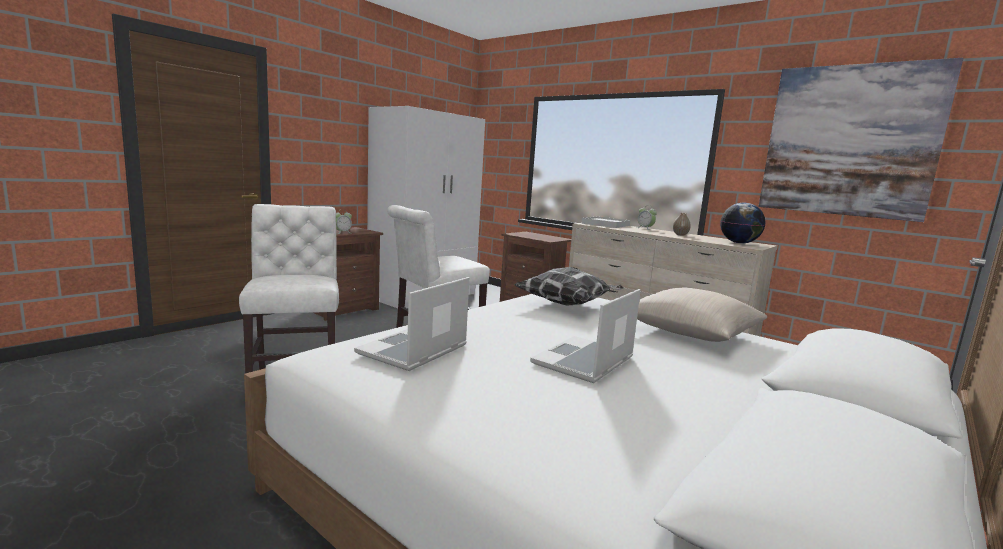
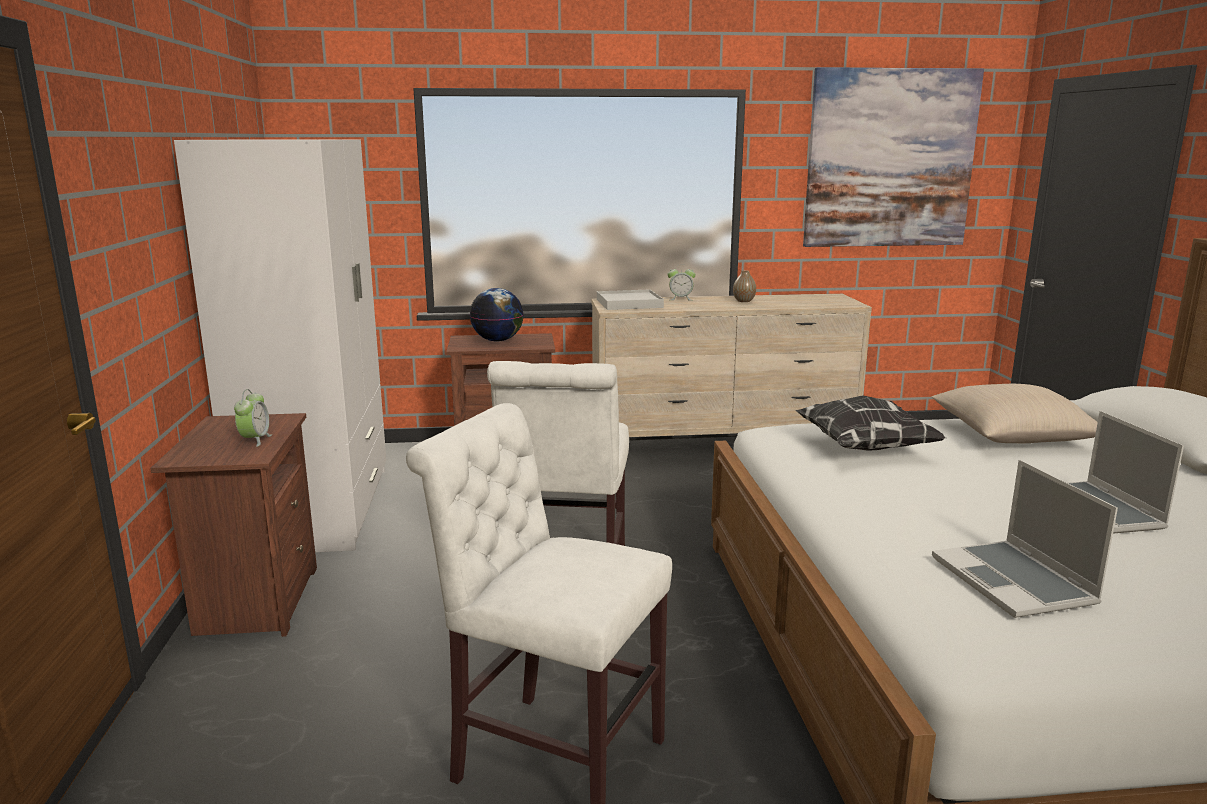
camera: 45 degrees left, 5 degrees up
(739, 243) = (821, 300): globe -> globe (498, 340)

